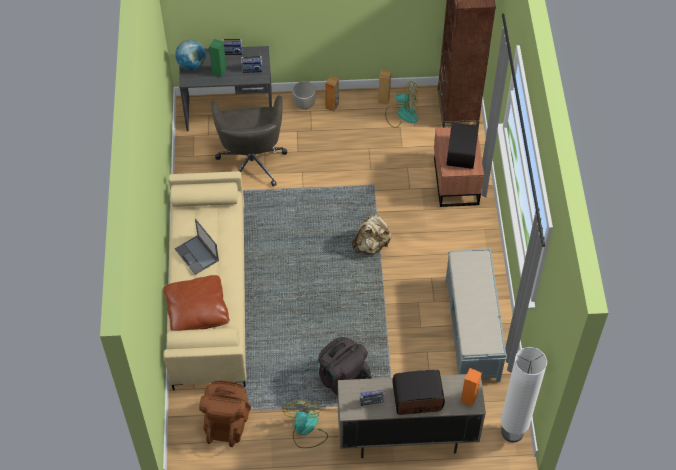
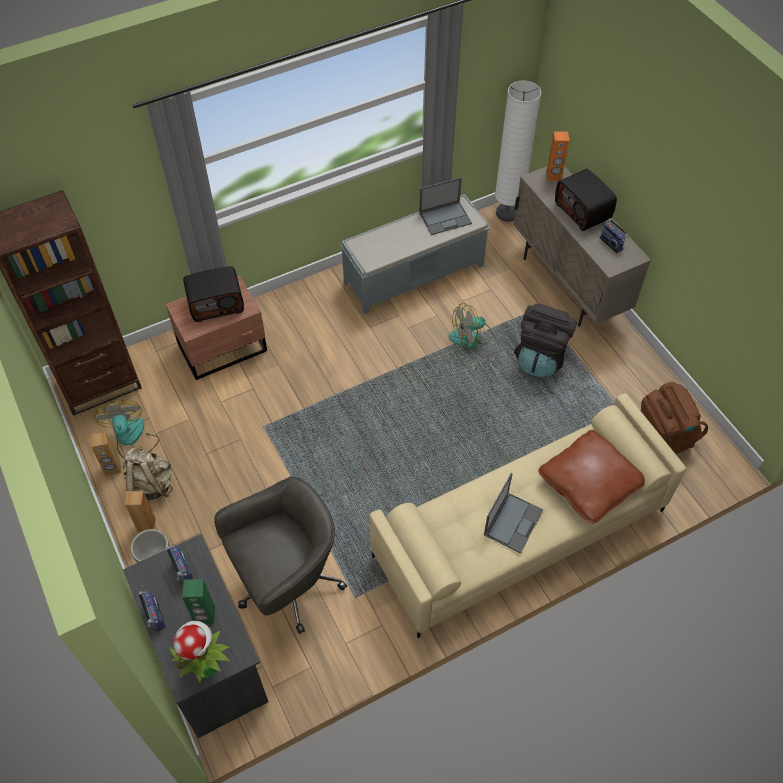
camera: 115 degrees left, 0 degrees up
(192, 65) = (205, 664): globe -> potted plant
(305, 430) = (617, 366): fan -> fan (471, 336)
(371, 245) = (355, 396): beige backpack -> beige backpack (151, 484)
(482, 328) = (445, 218): none -> laptop

